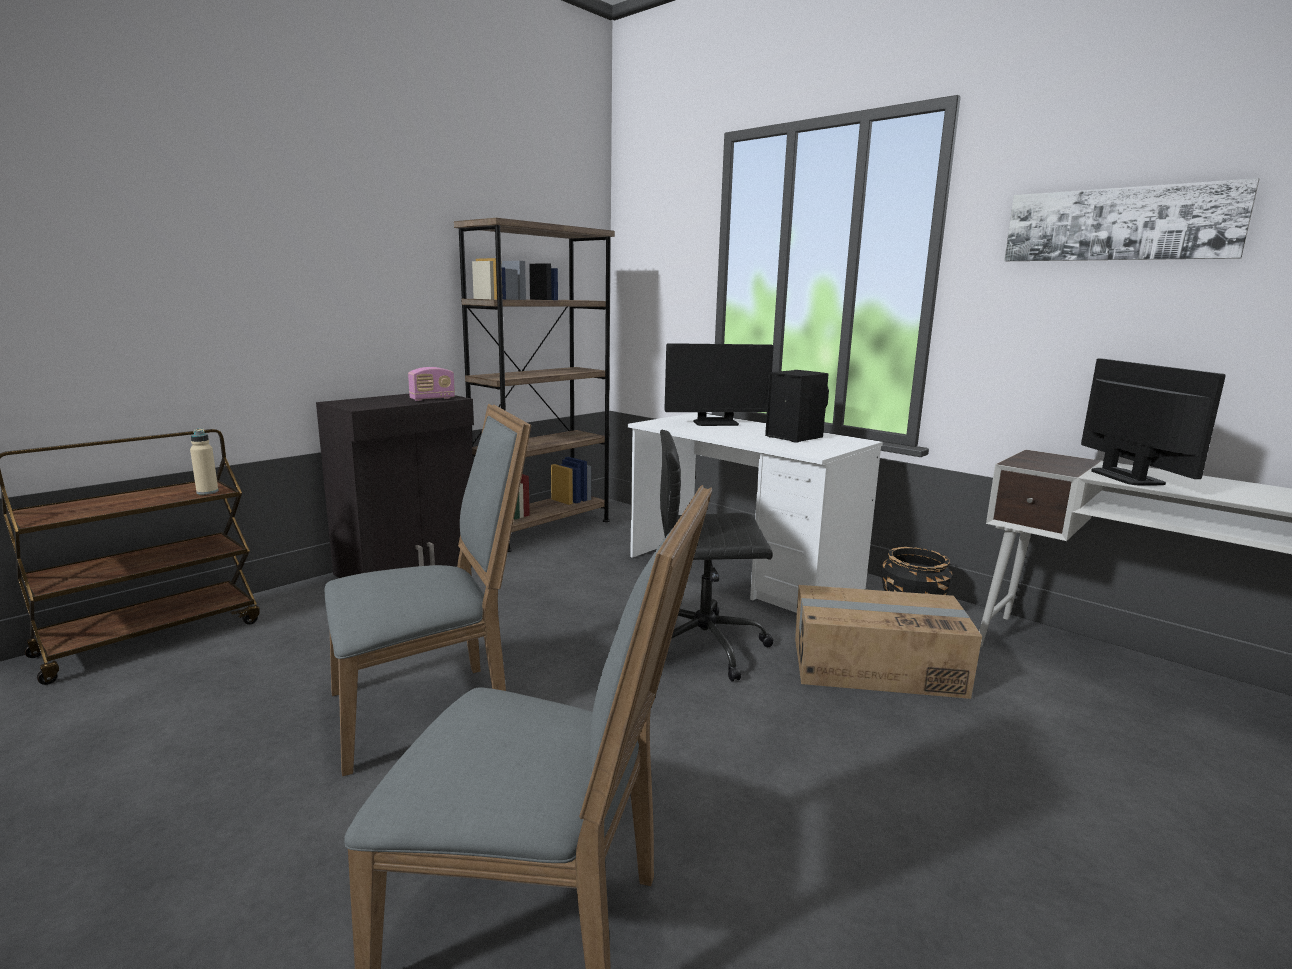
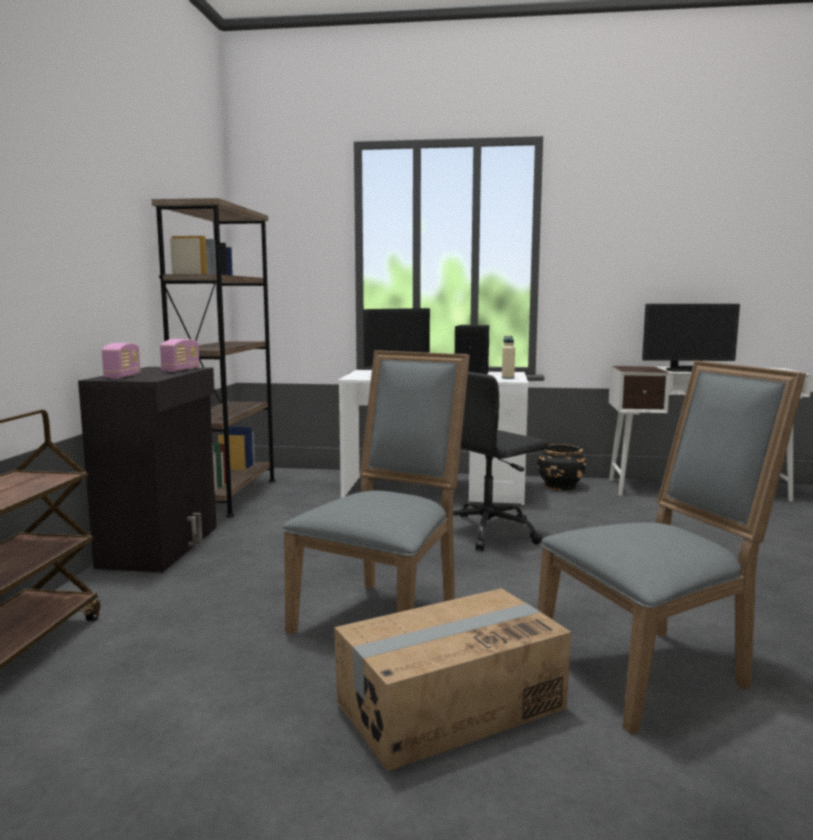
camera: 35 degrees left, 5 degrees down
(207, 492) = (54, 478): beige bottle -> beige bottle (508, 378)
(358, 402) = (123, 376): none -> radio
(875, 666) = (592, 517): cardboard box -> cardboard box (449, 704)
(1119, 224) = (647, 224): picture -> none
(1126, 477) = (686, 370): monitor -> monitor turned 135 degrees clockwise

